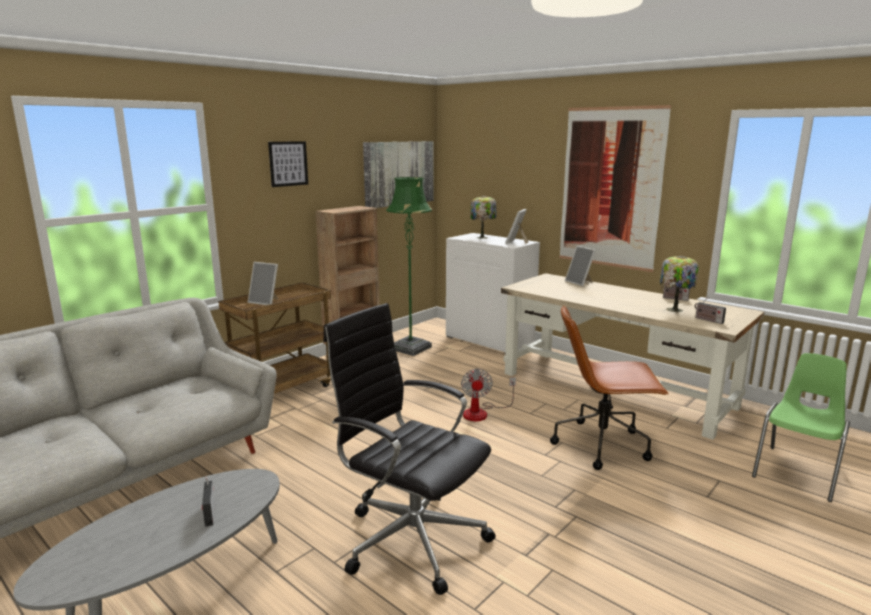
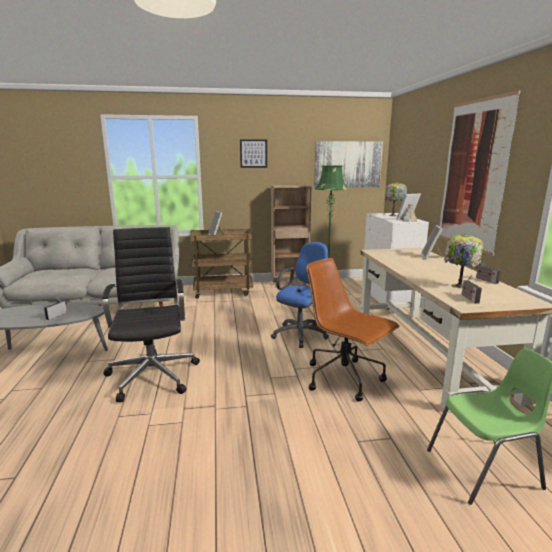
camera: 40 degrees right, 0 degrees up
(482, 412) = (302, 334): fan -> blue office chair

